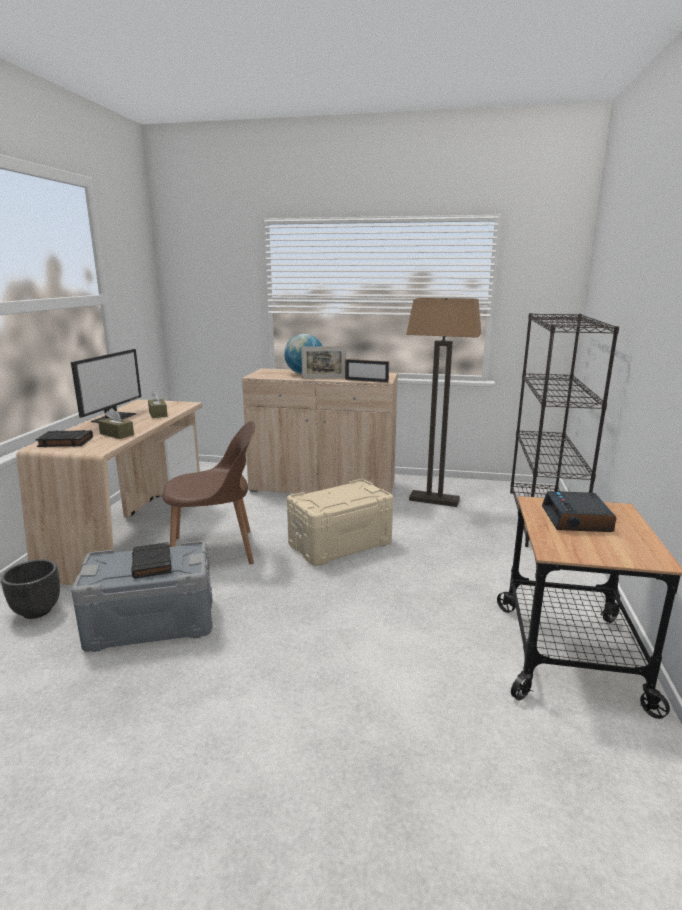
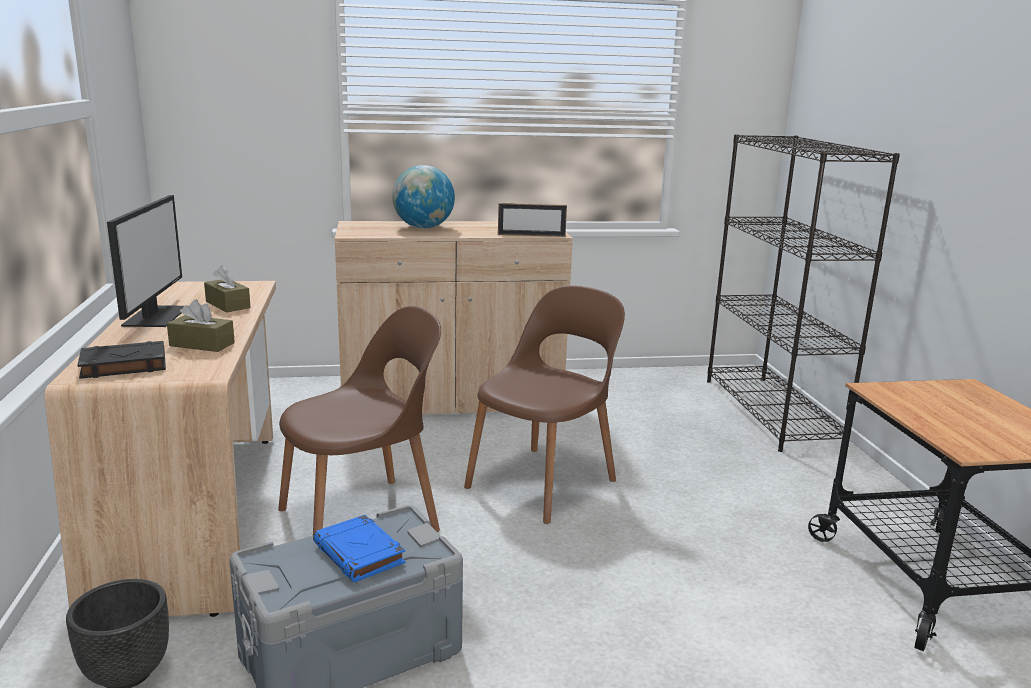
camera: 20 degrees left, 0 degrees up
(152, 564) = (360, 554): black book -> blue book
(324, 378) = (463, 233): picture frame -> none
(340, 544) = (544, 482): beige storage box -> brown chair
(433, 500) = (620, 403): floor lamp -> none
(577, 520) = (945, 406): alarm clock -> none

